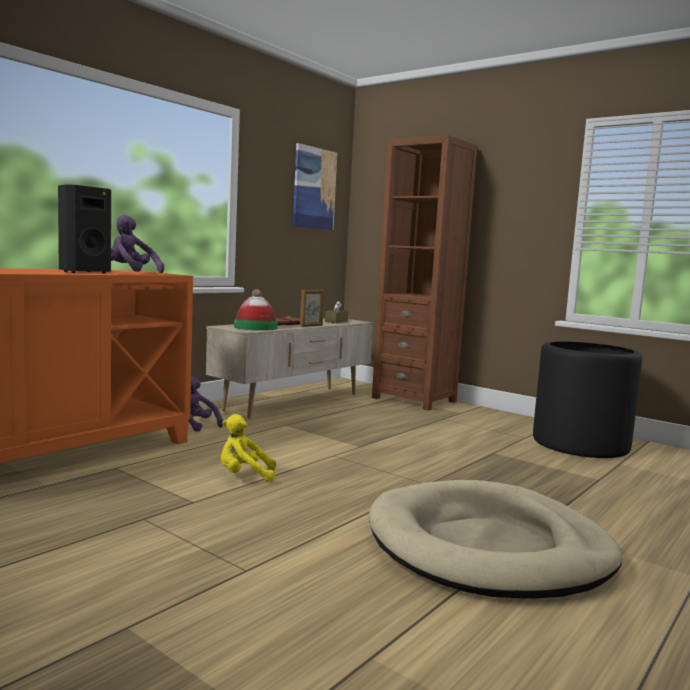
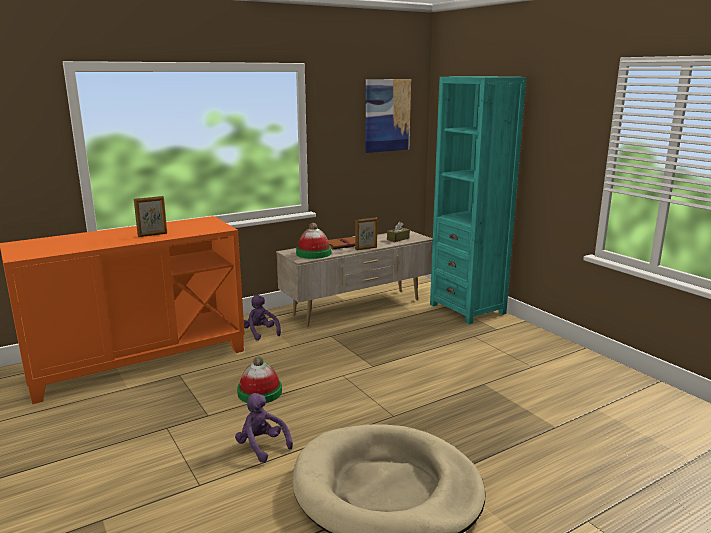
camera: 20 degrees right, 10 degrees up
(83, 272) = (152, 235): black speaker -> picture frame
(130, 271) = (196, 225): purple plush toy -> purple plush toy (262, 446)
(244, 476) = (260, 392): yellow plush toy -> hat
(414, 399) = (467, 309): brown bookcase -> turquoise bookcase
(580, 444) = (580, 380): black planter -> none

